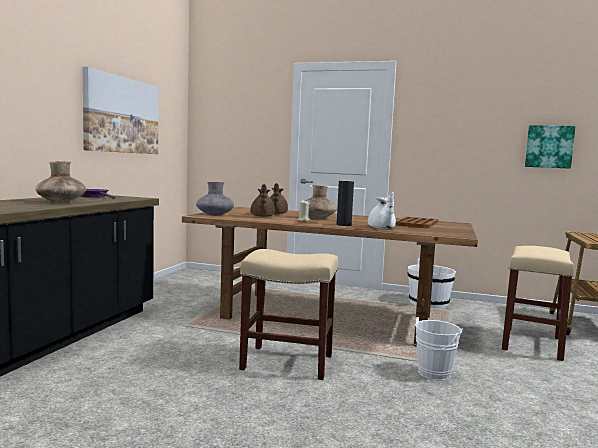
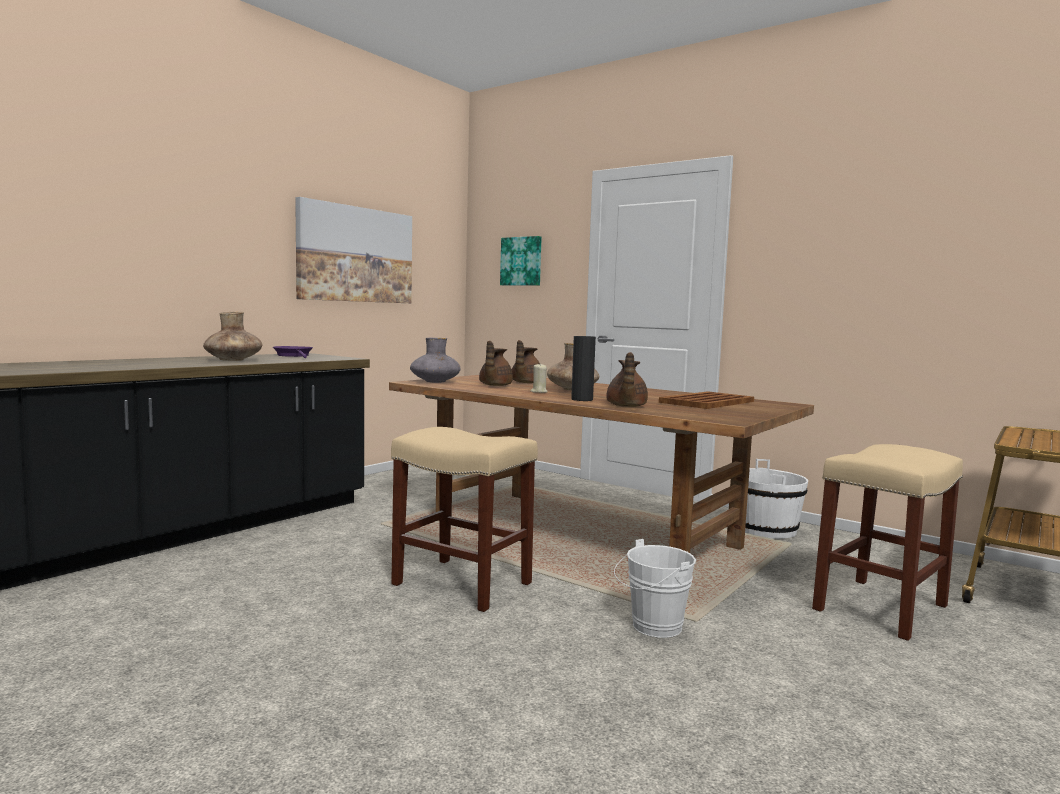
camera: 20 degrees right, 0 degrees up
(381, 228) = (625, 406): white teapot -> brown teapot
(549, 146) = (983, 279): picture -> picture (521, 261)

